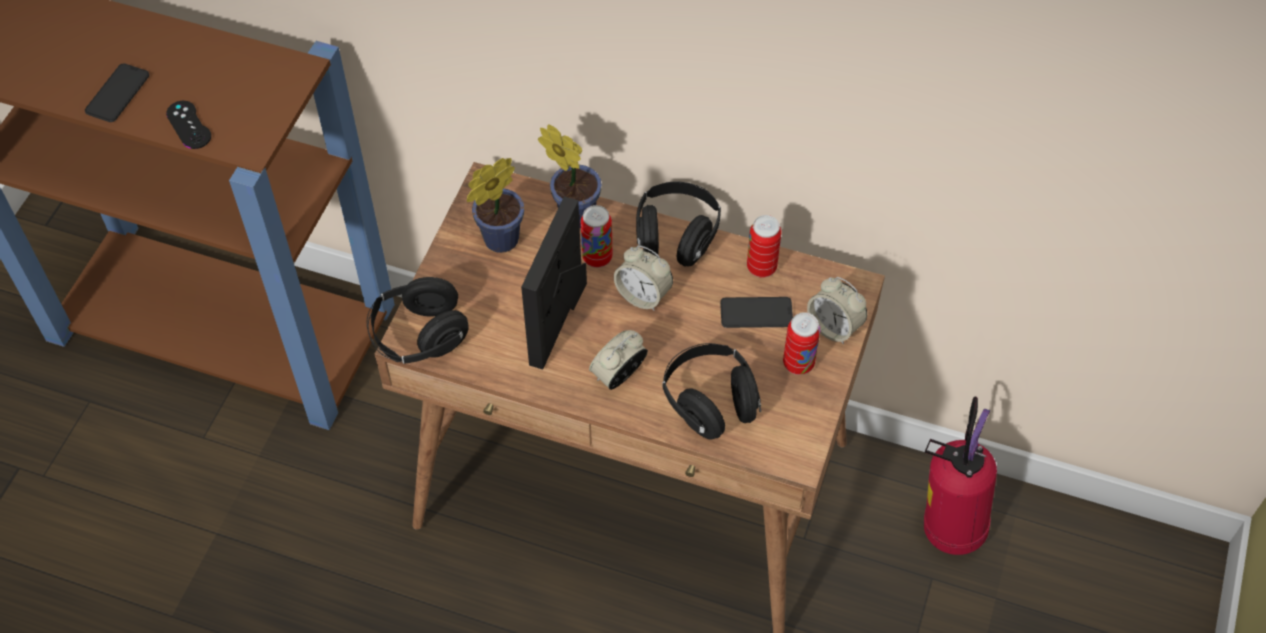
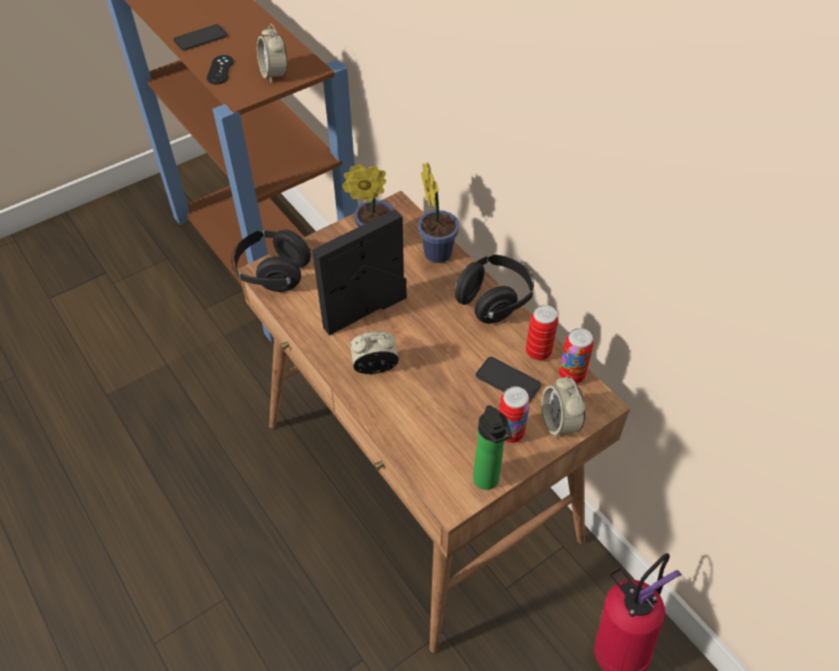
camera: 35 degrees right, 5 degrees down
(597, 257) = (428, 285): can -> can (571, 375)
(643, 295) = (437, 325): alarm clock -> alarm clock (274, 74)
(710, 402) = (422, 422): black headphones -> none
(815, 422) = (487, 482): none -> bottle

